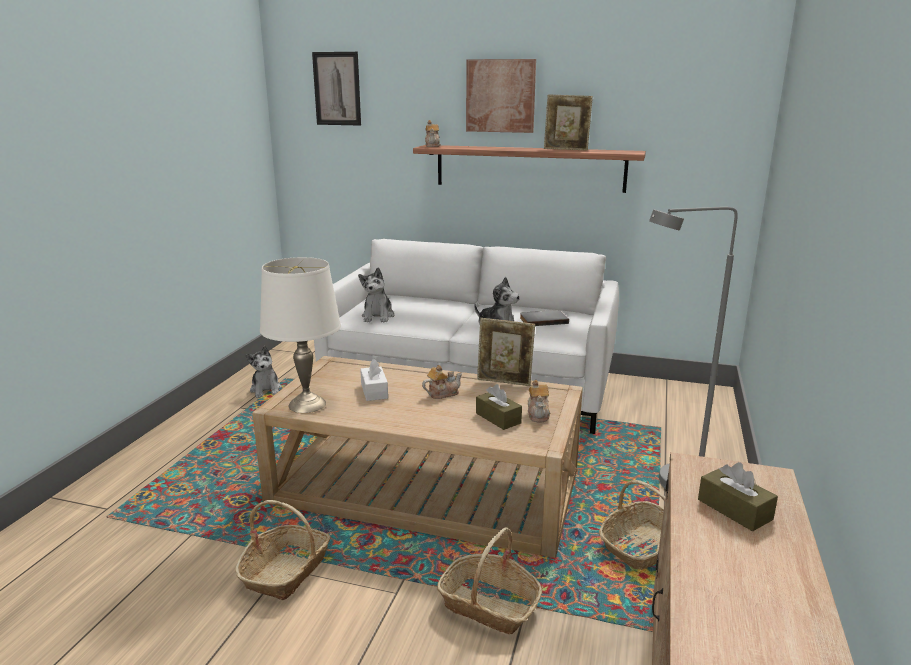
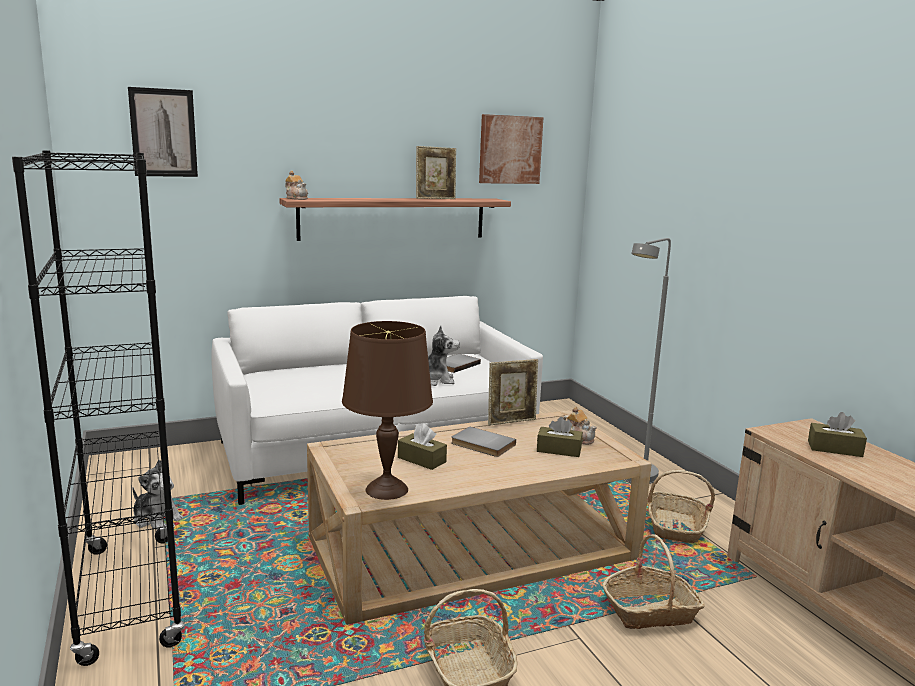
camera: 40 degrees left, 5 degrees down
(190, 432) = (130, 595): none -> black bookcase
(307, 404) = (386, 489): white table lamp -> brown table lamp
(374, 391) = (421, 460): white tissue box -> brown tissue box
(378, 316) = (299, 393): plush toy -> none
(442, 393) = (482, 444): teapot -> grey book
(500, 96) = (363, 146): picture -> picture (510, 150)

